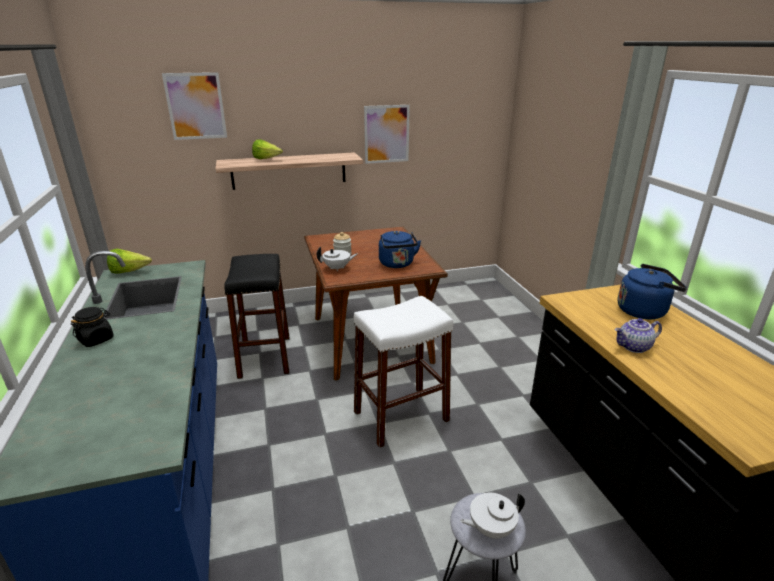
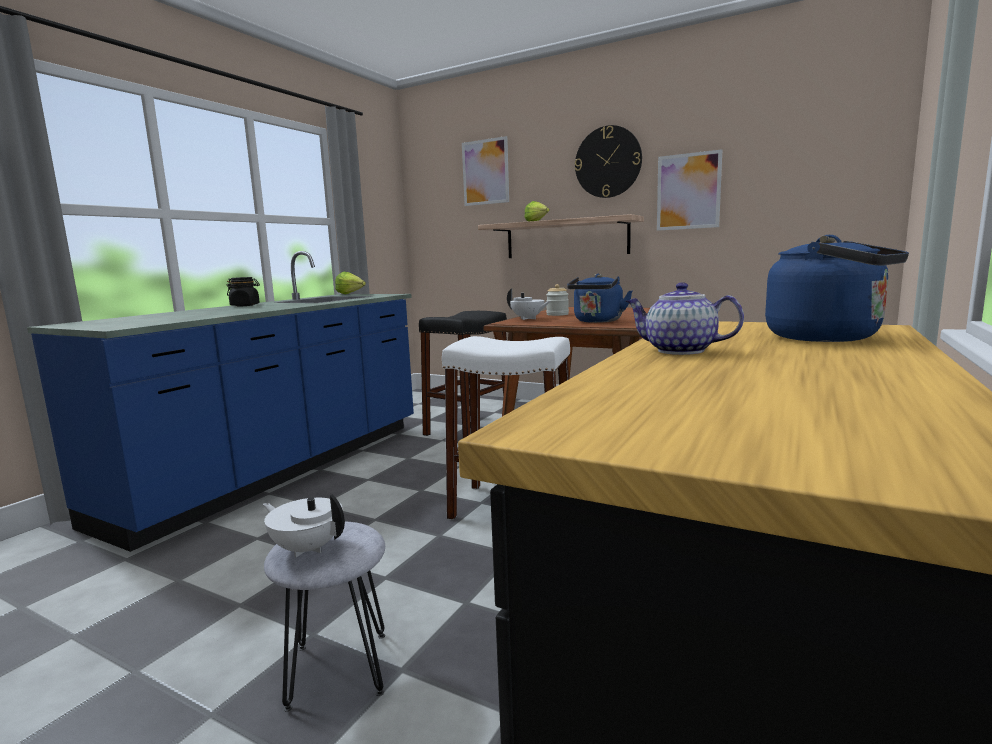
camera: 45 degrees right, 15 degrees down
(322, 106) = (608, 162): none -> wall clock

